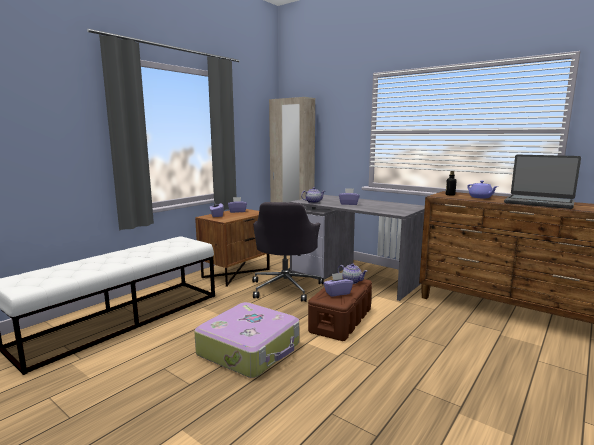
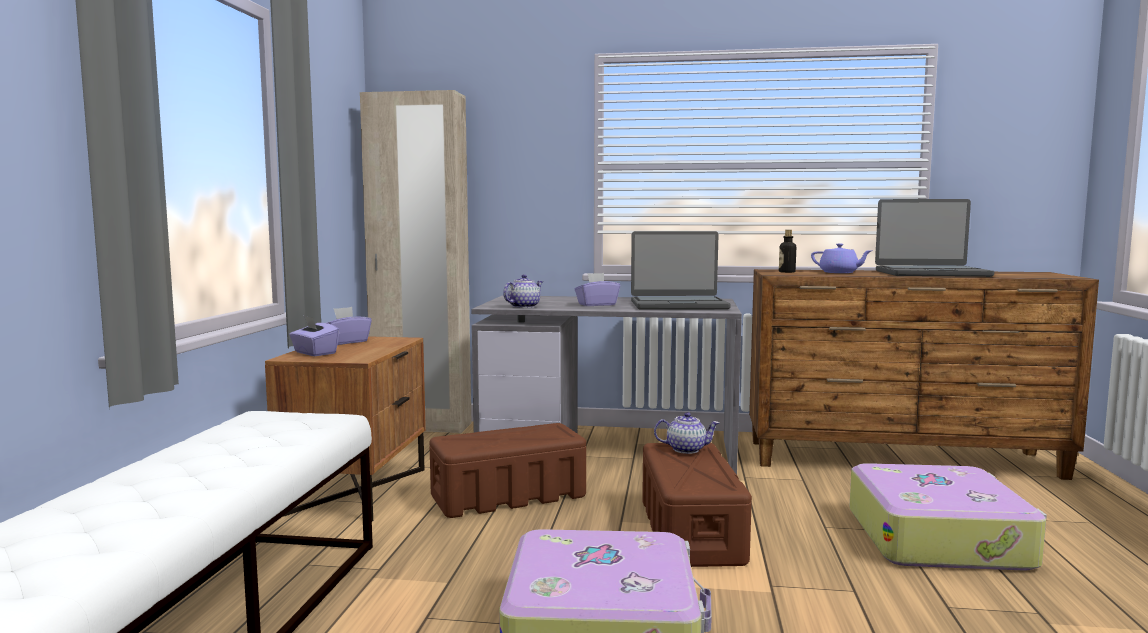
camera: 30 degrees left, 5 degrees down
(286, 287) = (507, 496): grey office chair -> brown storage box
(337, 293) = (696, 473): purple tissue box -> none
(387, 208) = (678, 305): none -> laptop
(465, 356) = (938, 538): none -> suitcase

